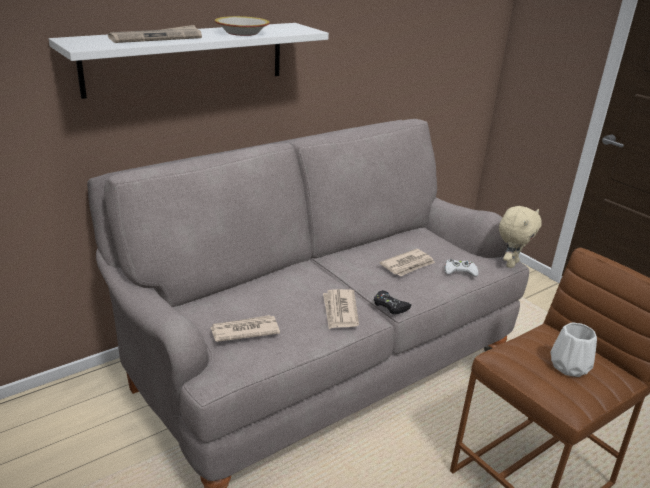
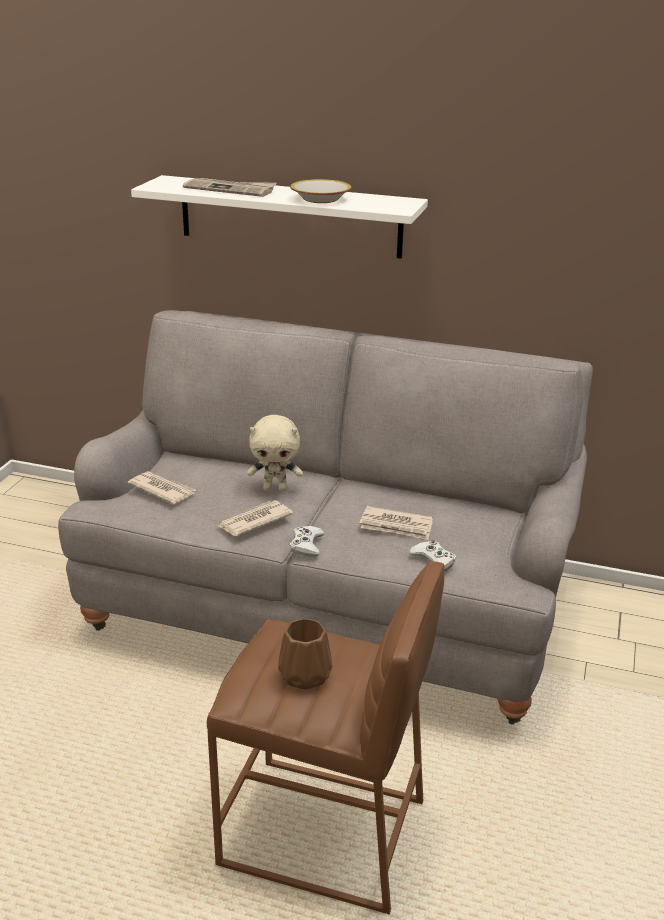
camera: 55 degrees right, 0 degrees up
(390, 305) = (306, 545): black game controller -> white game controller
(511, 263) = (523, 594): beige plush toy -> beige plush toy (275, 488)
(569, 366) = (306, 675): white vase -> brown vase

